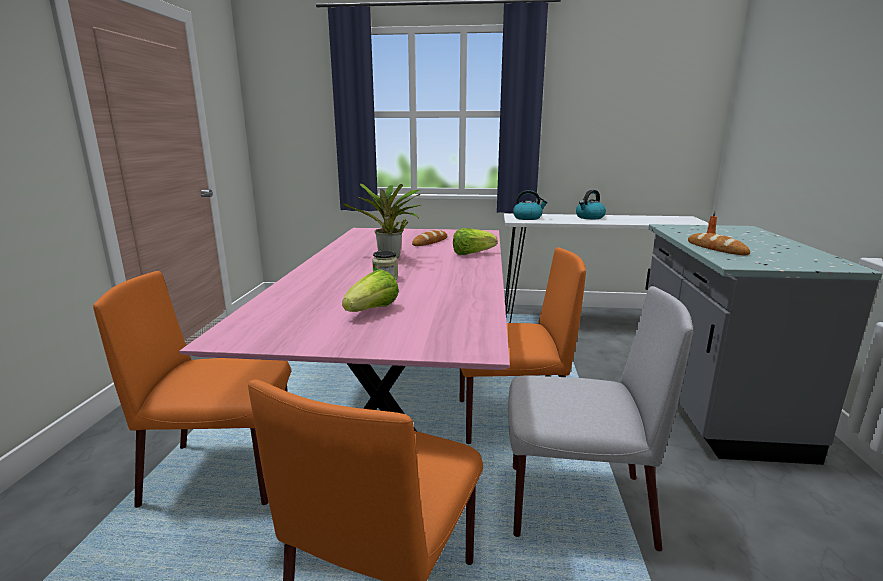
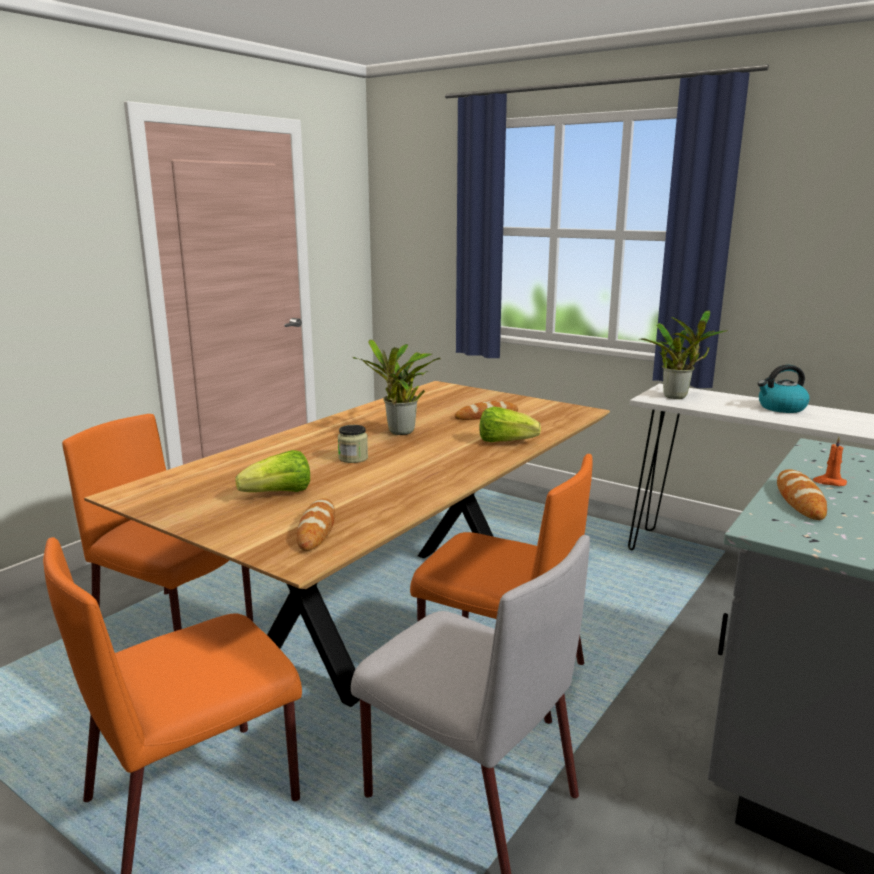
camera: 30 degrees right, 0 degrees up
(402, 406) = (394, 615): pink dining table -> brown dining table
(449, 326) = (316, 529): none -> bread
(528, 218) = (678, 396): kettle -> potted plant

